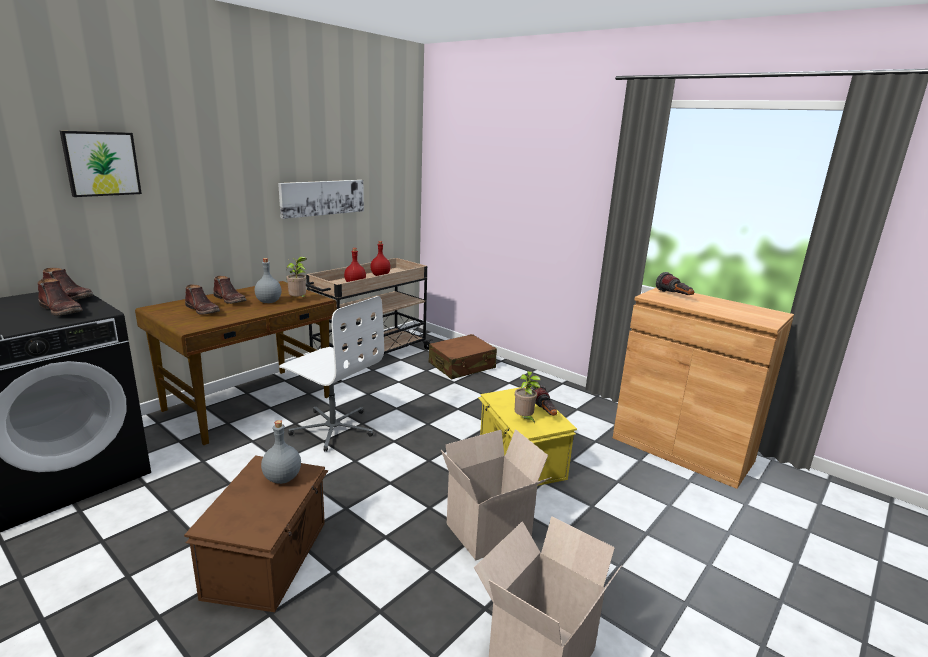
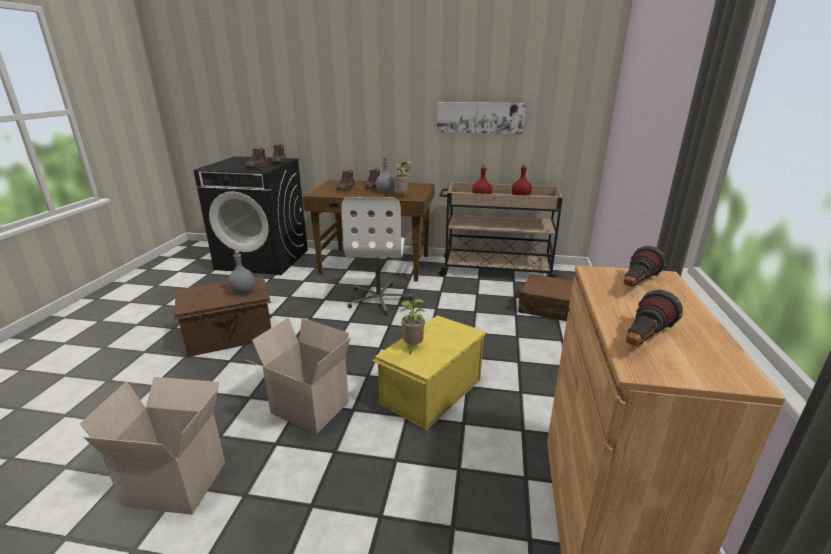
camera: 60 degrees right, 5 degrees up
(101, 163) = (316, 83): picture -> none
(543, 412) = (437, 352): flashlight -> flashlight (643, 340)

